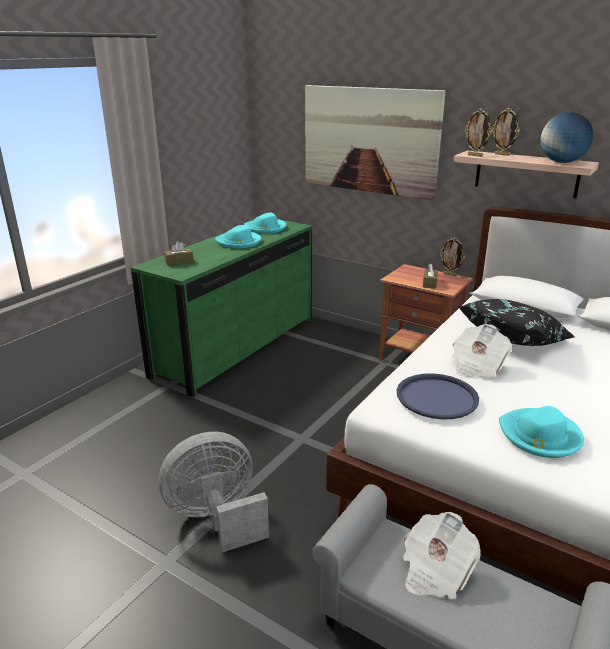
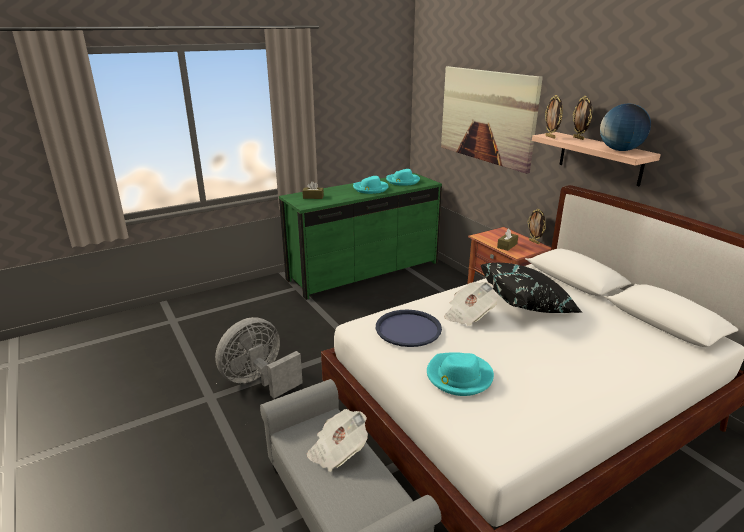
camera: 25 degrees right, 0 degrees up
(216, 518) = (259, 381): grey fan -> grey fan turned 45 degrees counterclockwise

